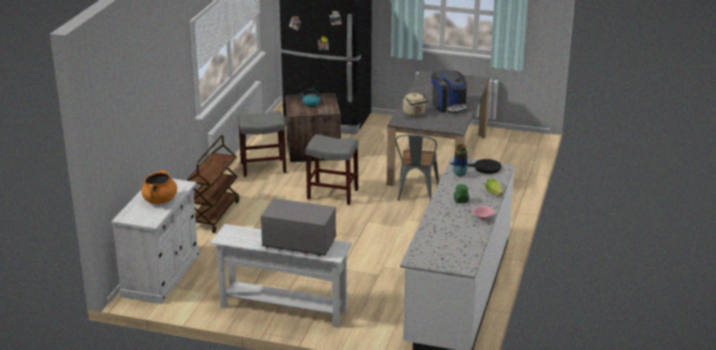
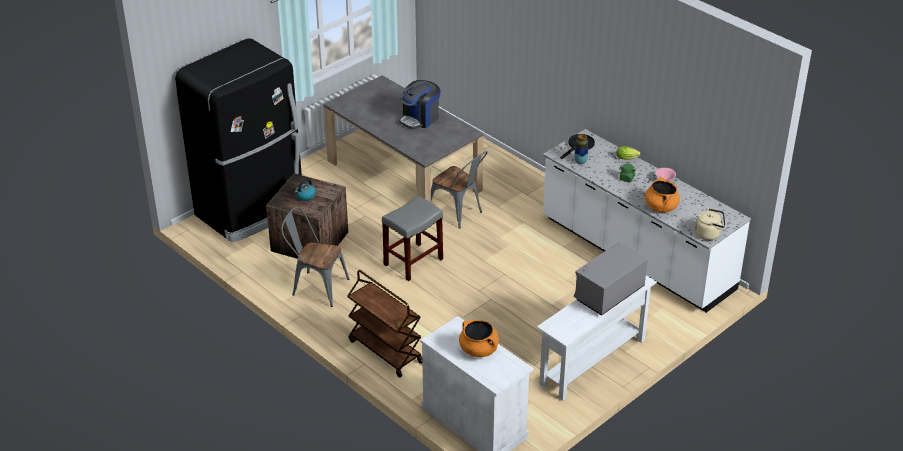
camera: 60 degrees left, 10 degrees up
(263, 167) = (316, 287): grey stool -> grey chair
(415, 113) = (417, 142): beige kettle -> beige kettle (709, 234)
(436, 226) = (661, 207): none -> orange cooking pot
(449, 106) = (420, 118): coffee machine -> coffee machine turned 135 degrees clockwise

